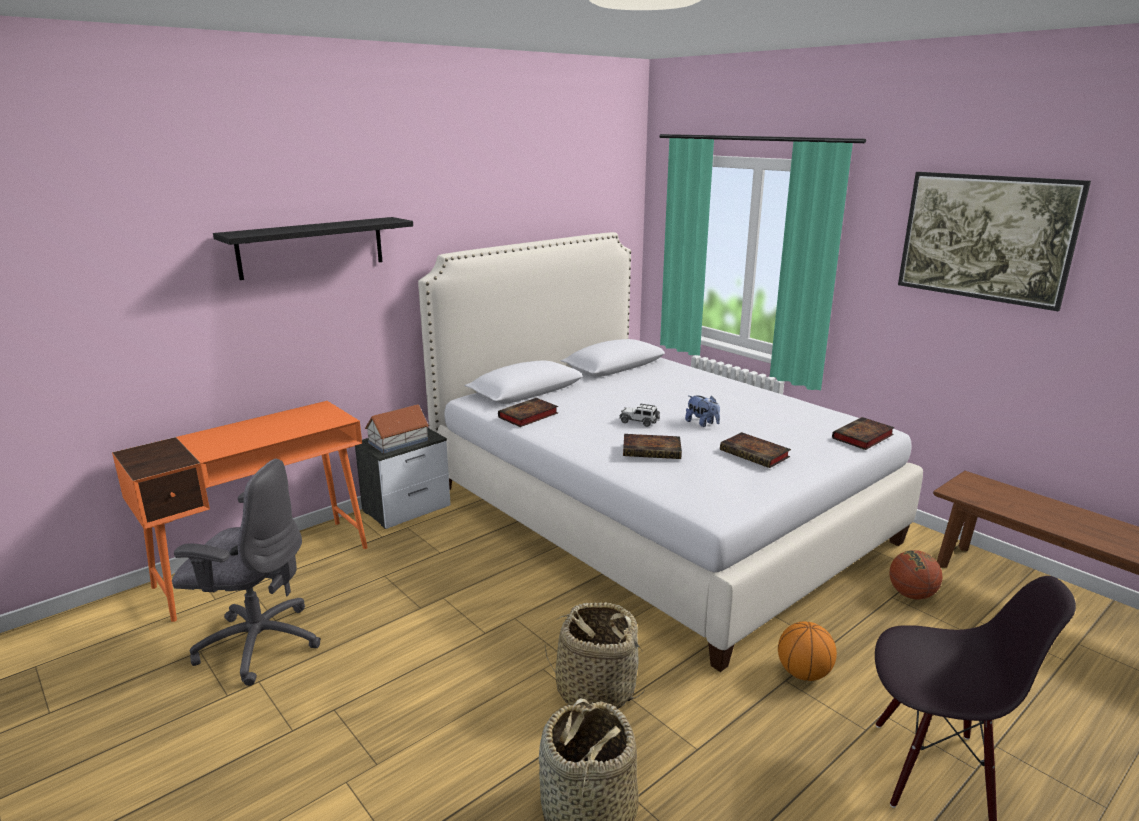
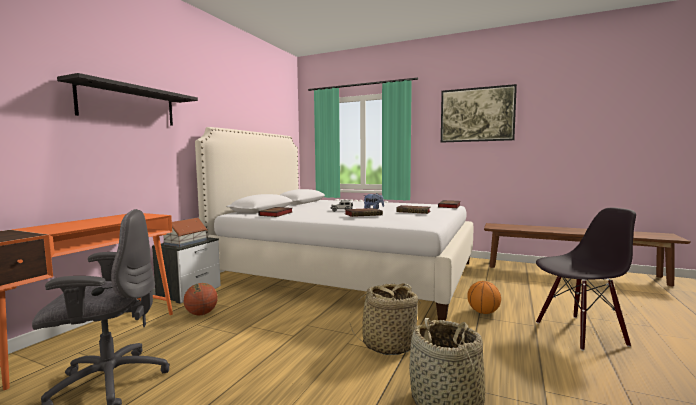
camera: 25 degrees left, 15 degrees down
(911, 595) = (492, 277): basketball -> basketball (201, 314)

